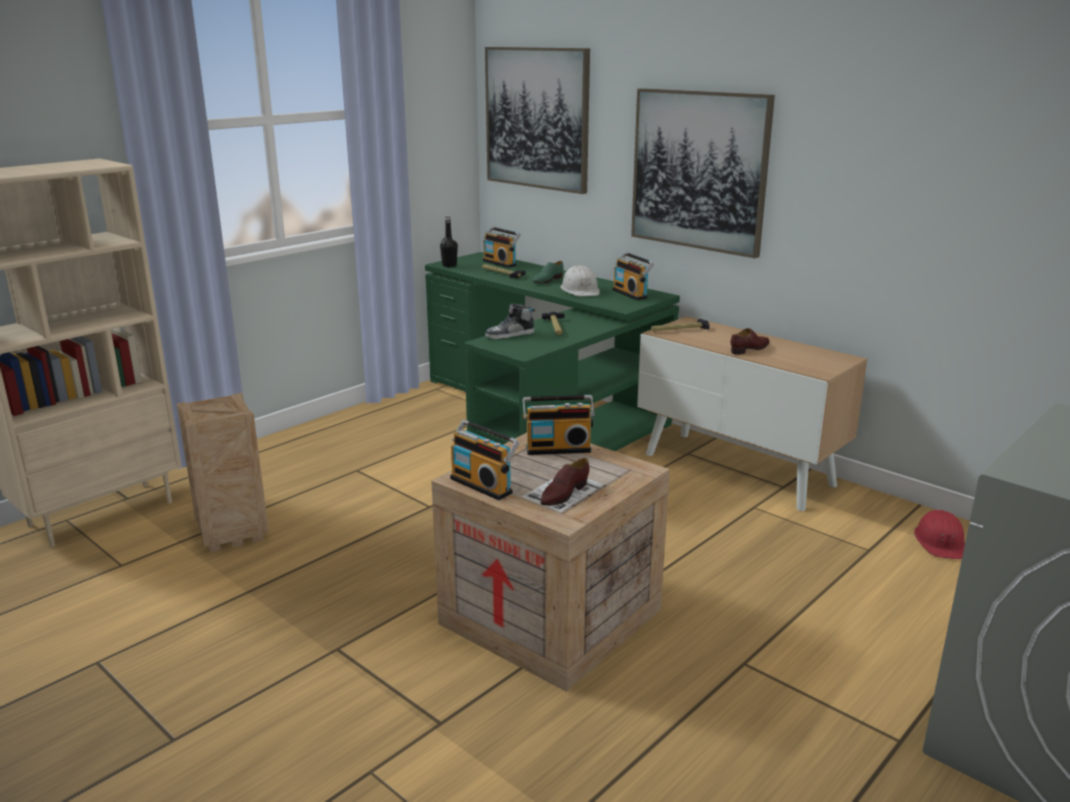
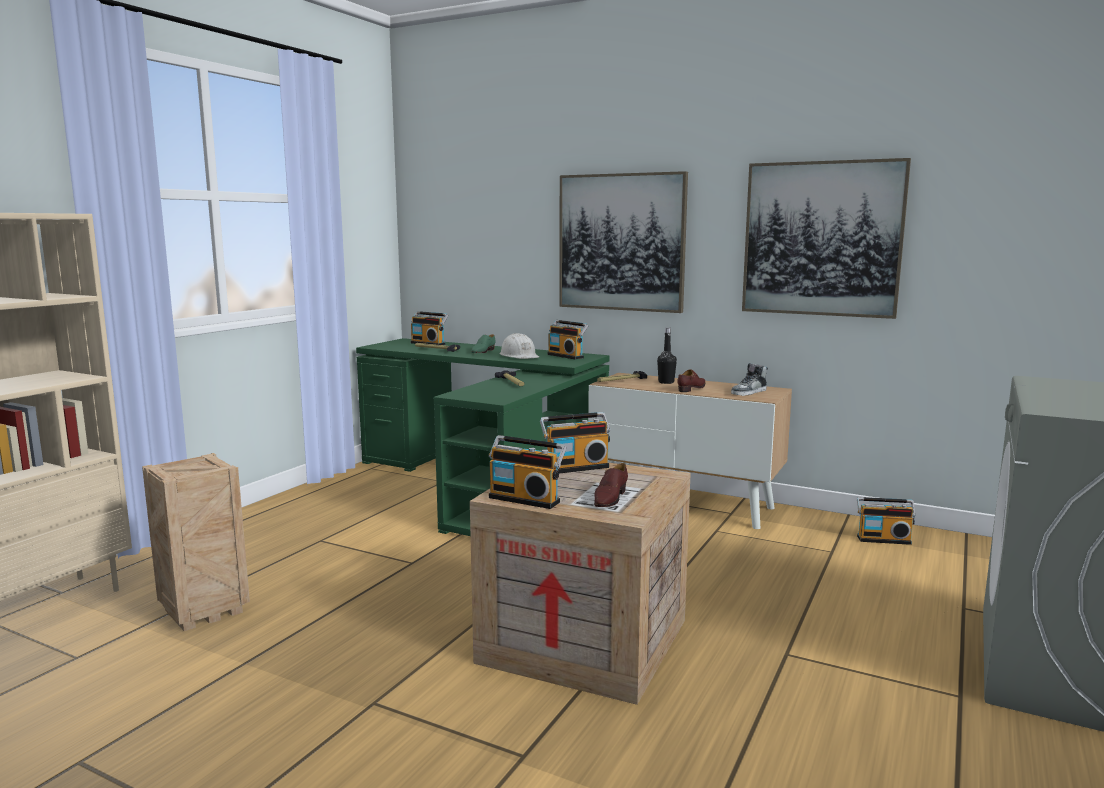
camera: 15 degrees left, 10 degrees down
(449, 266) = (381, 347): black bottle -> black bottle (666, 382)
(510, 335) = (474, 389): shoe -> shoe (749, 392)
(537, 118) = (459, 210): picture -> picture (822, 239)
(940, 542) = (883, 539): red hard hat -> radio

